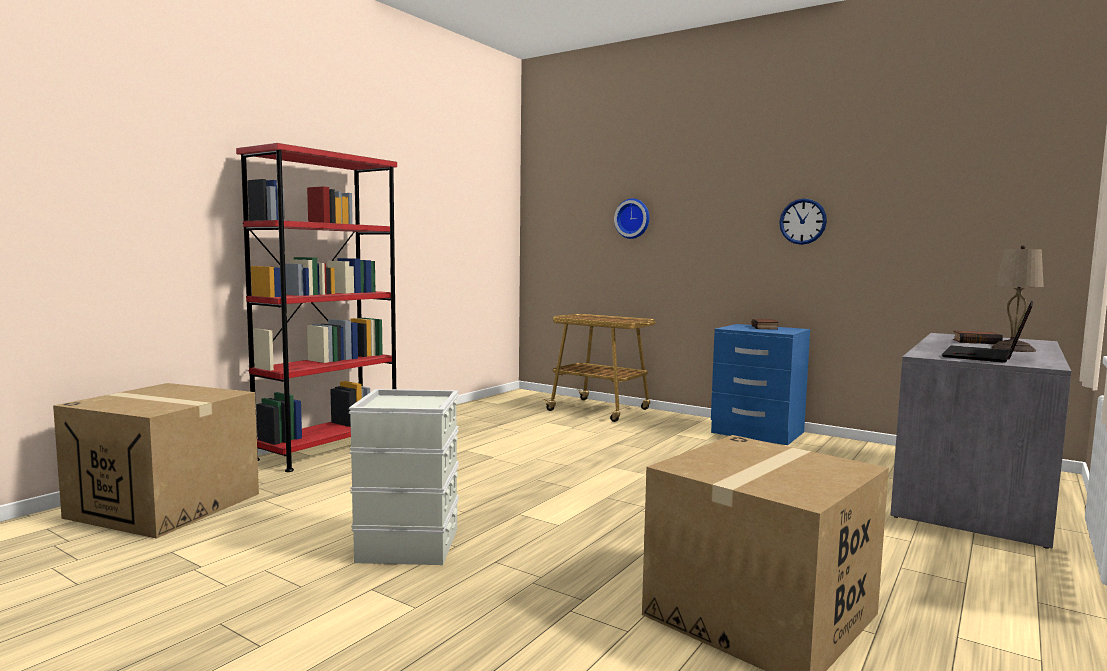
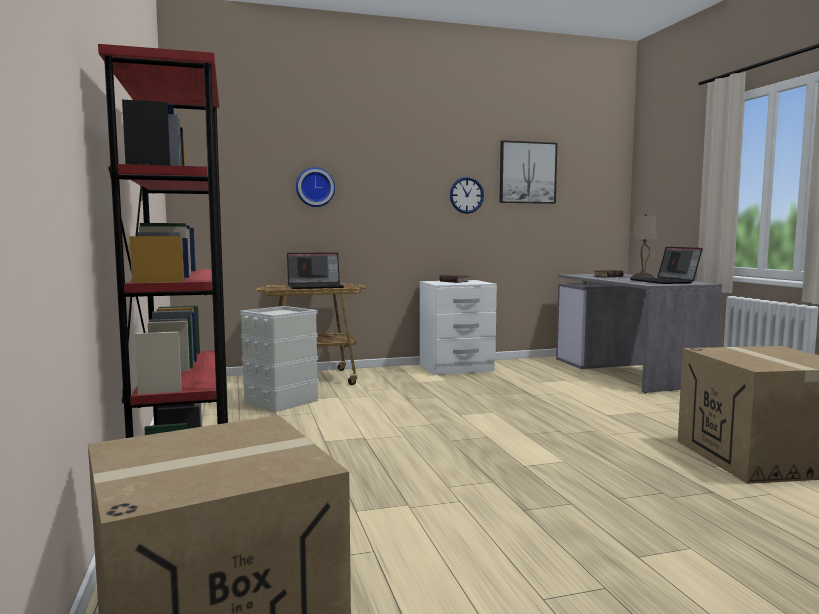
camera: 50 degrees left, 0 degrees up
(407, 545) = (549, 520): grey storage box -> grey storage box (281, 401)
(607, 319) = (316, 287): none -> laptop
(757, 433) = (456, 368): blue nightstand -> white nightstand
(897, 187) = (527, 172): none -> picture

